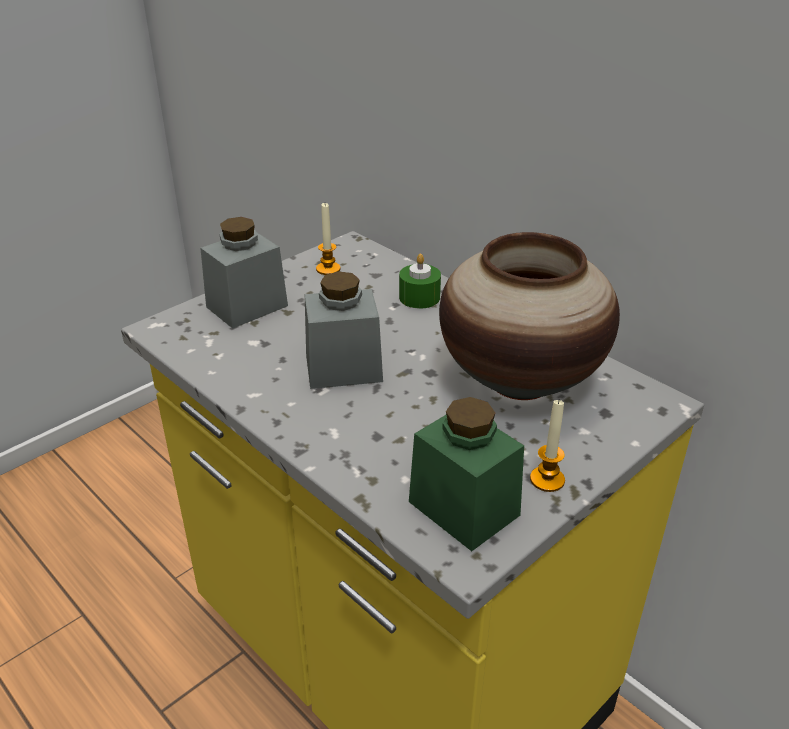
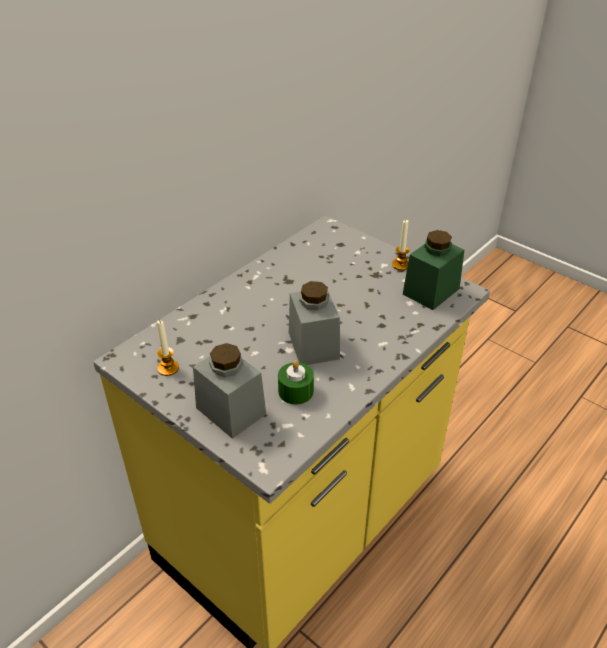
camera: 95 degrees left, 5 degrees up
(419, 297) = (217, 315): green candle -> green candle (296, 391)
(519, 381) = (316, 272): vase -> none

